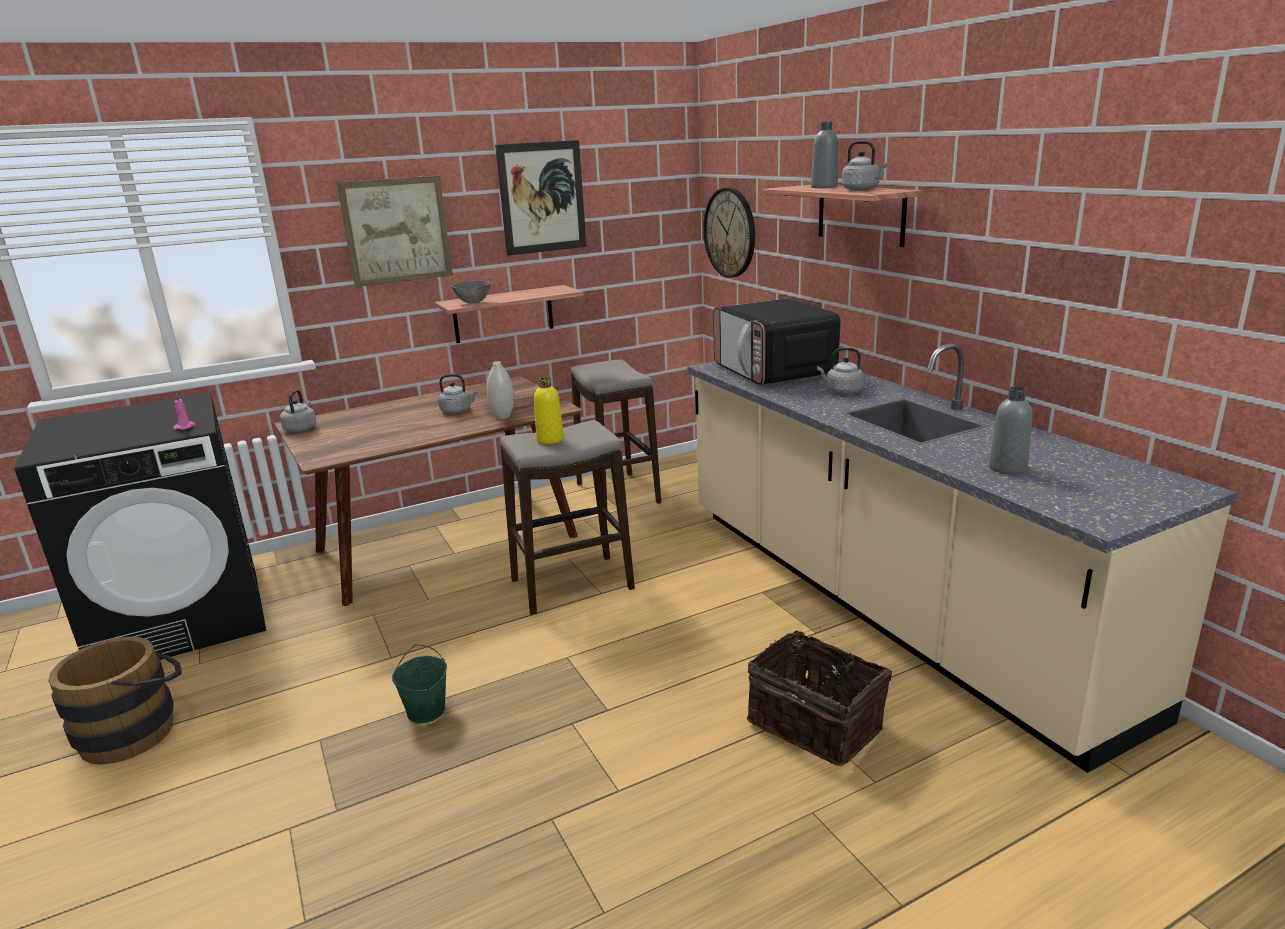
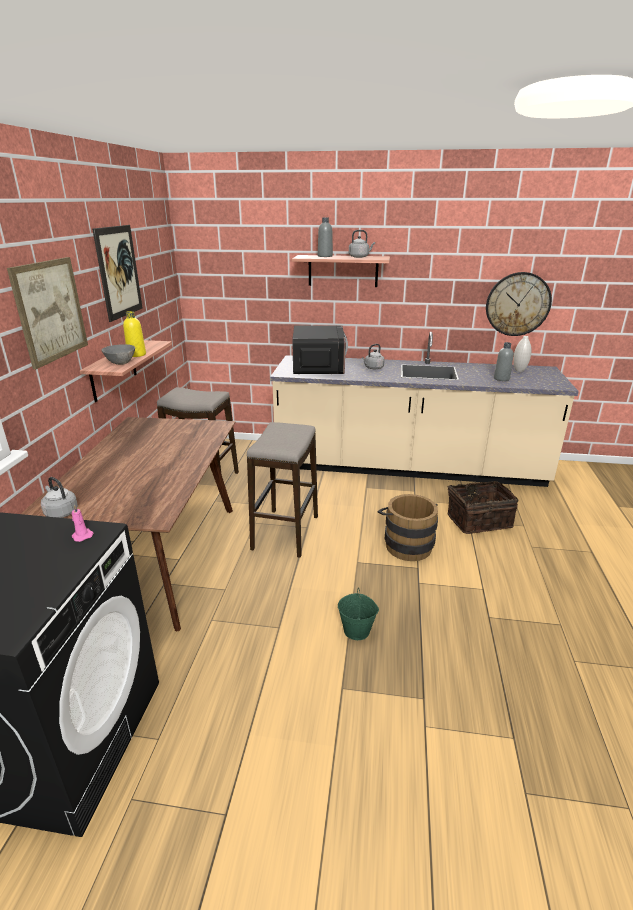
camera: 55 degrees left, 5 degrees up
(136, 729) = (220, 803): brown bucket -> brown bucket (406, 544)
(458, 411) = (157, 451): grey kettle -> none
(503, 417) = (201, 442): white vase -> white vase (519, 370)
(550, 439) = (282, 440): yellow bottle -> yellow bottle (136, 354)
(730, 233) = (217, 288): wall clock -> wall clock (517, 304)
(774, 371) = (318, 367): microwave -> microwave turned 105 degrees counterclockwise

